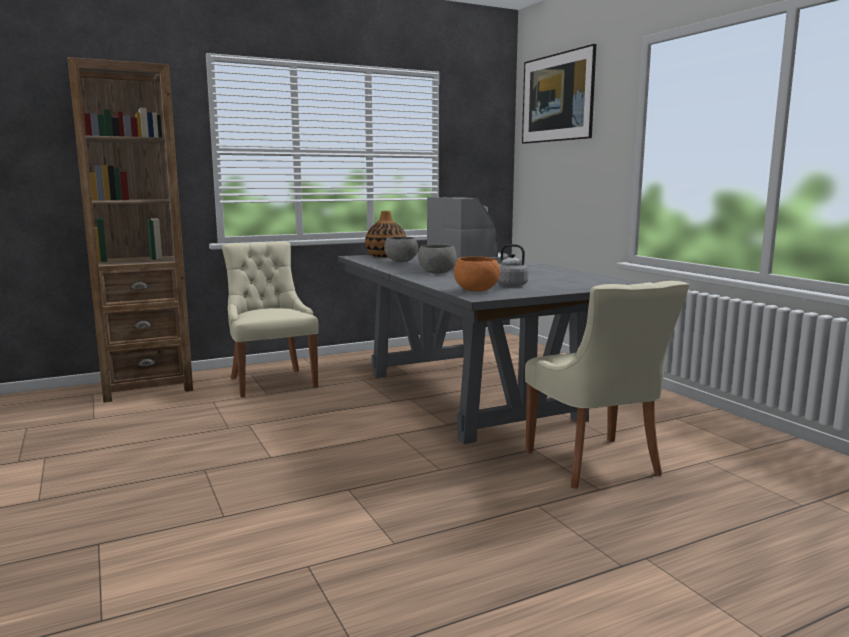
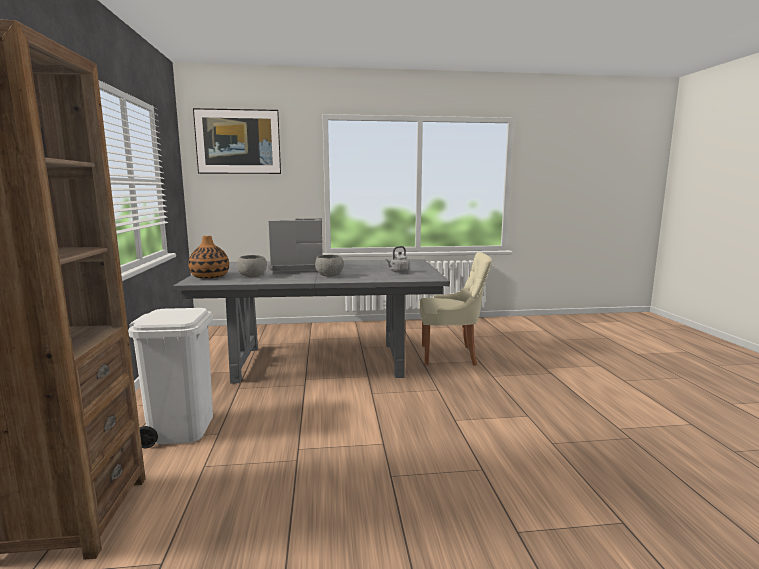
camera: 70 degrees left, 0 degrees up
(271, 381) = (181, 429): beige chair -> white trash can
(477, 290) = (412, 277): orange bowl -> none

